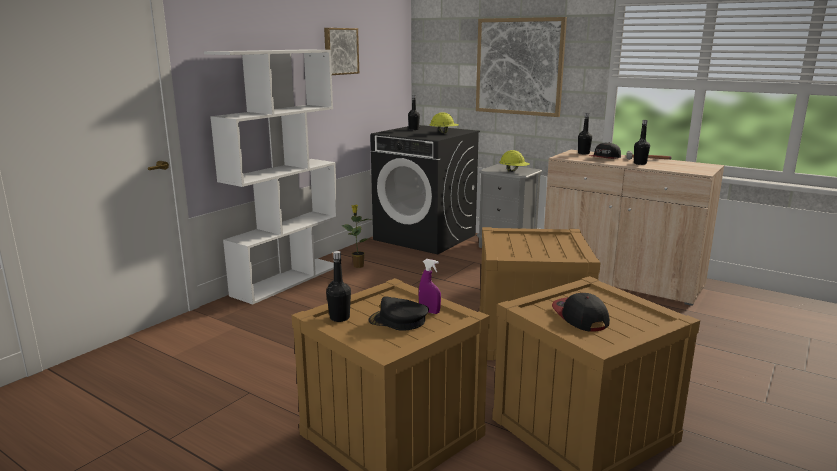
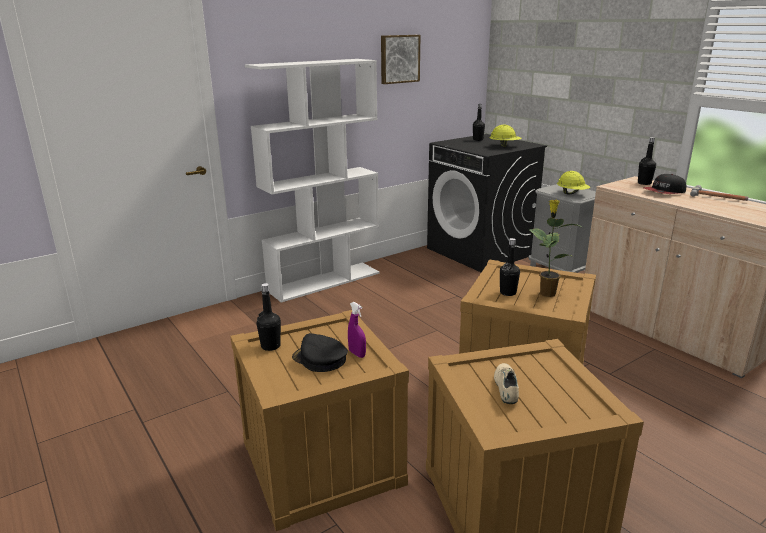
camera: 20 degrees right, 5 degrees up
(358, 265) = (396, 275): potted plant -> potted plant (547, 293)
(519, 66) = (593, 77): picture -> none
(579, 316) = (506, 388): cap -> beige shoe
(640, 163) = (701, 203): black bottle -> black bottle (508, 293)

